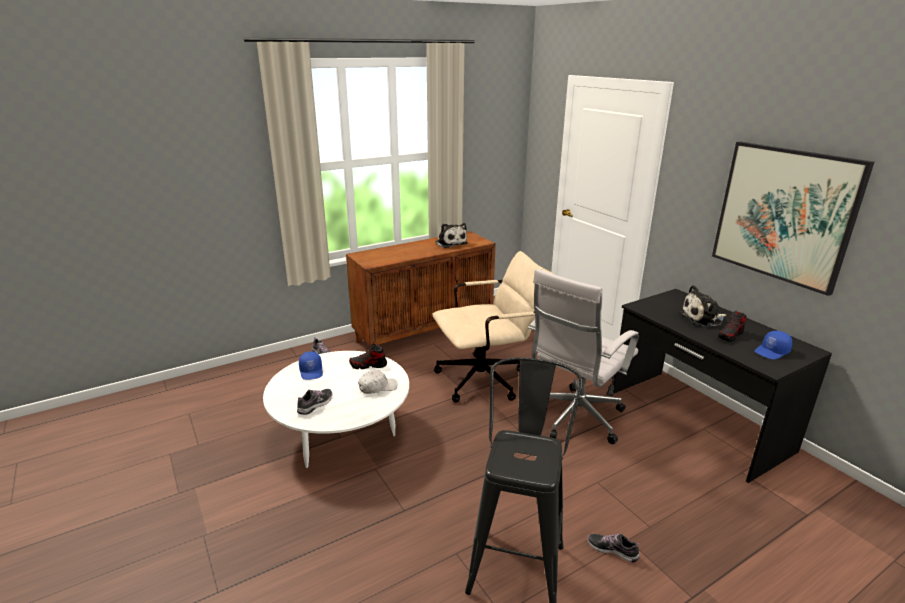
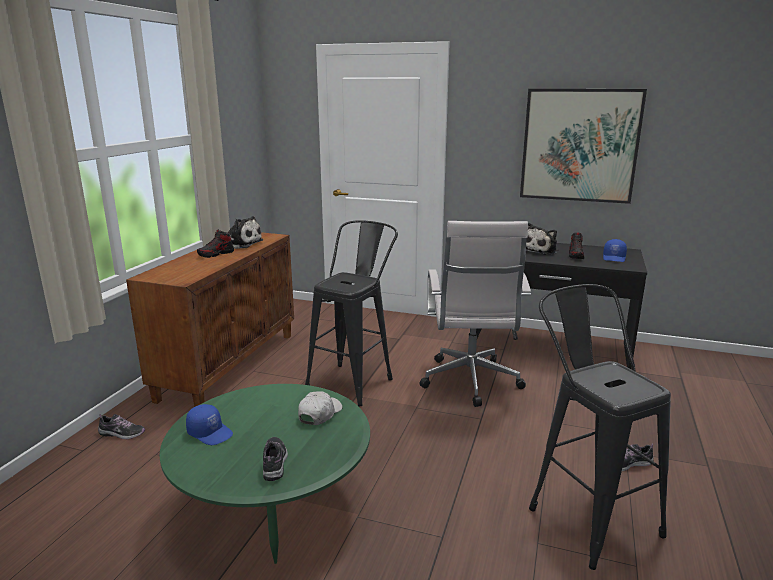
camera: 40 degrees left, 5 degrees down
(342, 436) = (274, 506): white coffee table -> green coffee table
(368, 365) = (273, 398): shoe -> shoe (216, 254)
(489, 378) = (355, 380): beige office chair -> black stool

